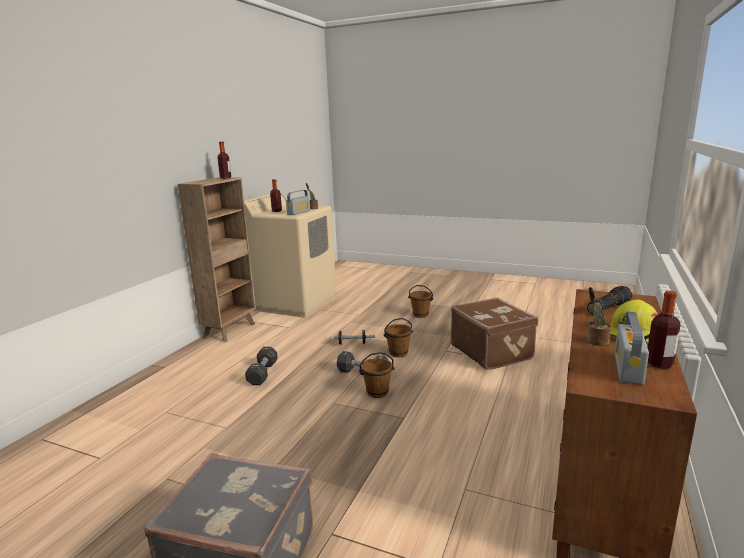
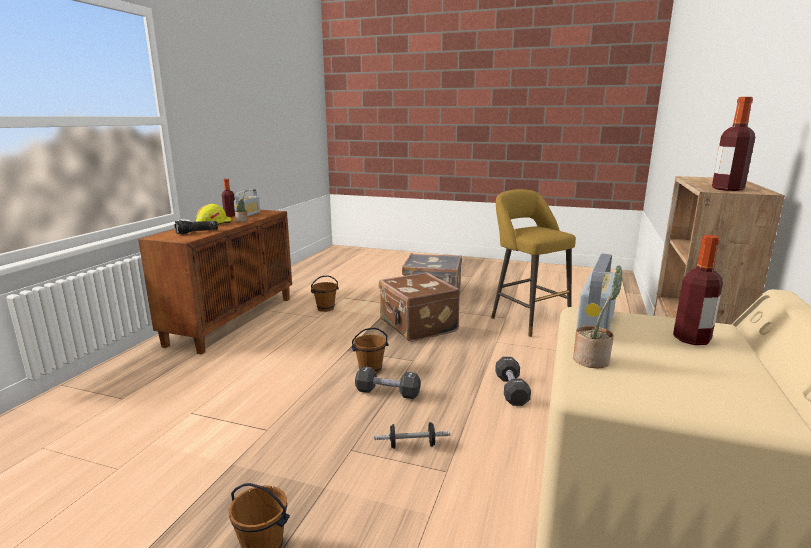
camera: 175 degrees right, 0 degrees up
(139, 473) = (527, 319): none -> yellow stool
(398, 353) = (339, 424): brown bucket -> brown bucket (325, 308)
(492, 352) = (200, 428): brown suitcase -> brown suitcase (417, 326)

